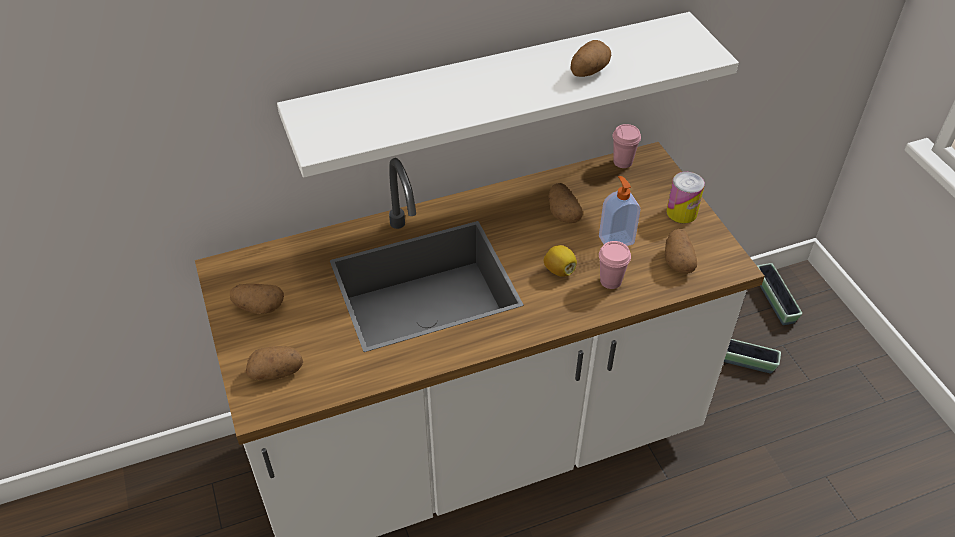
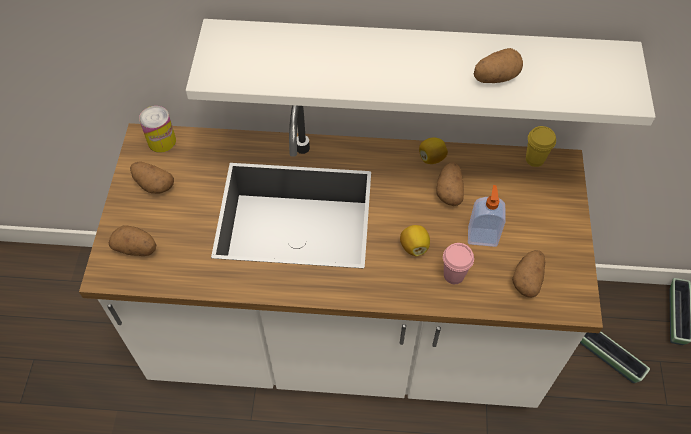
camera: 25 degrees right, 10 degrees up
(529, 191) = (431, 158): none -> lemon
(622, 162) = (534, 159): pink cup -> yellow cup
(681, 212) = (560, 231): can -> can (161, 141)

